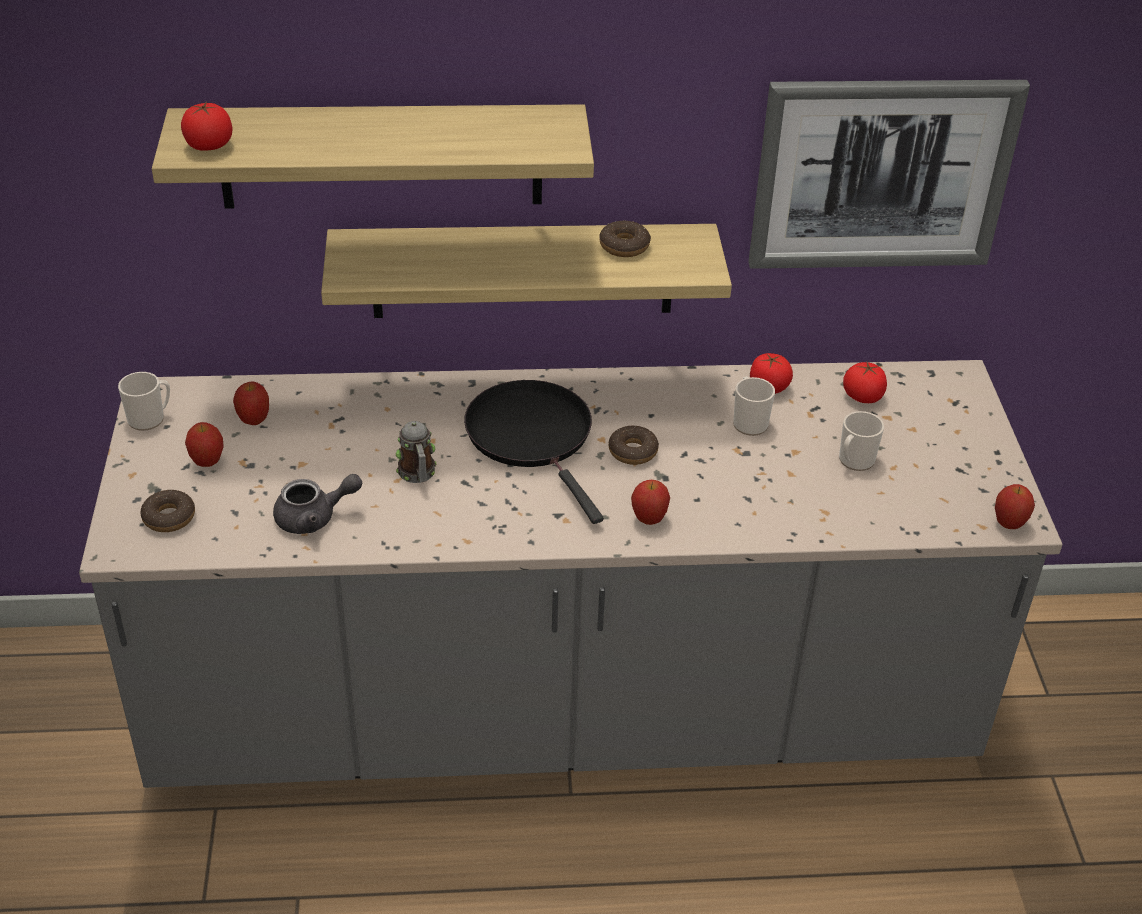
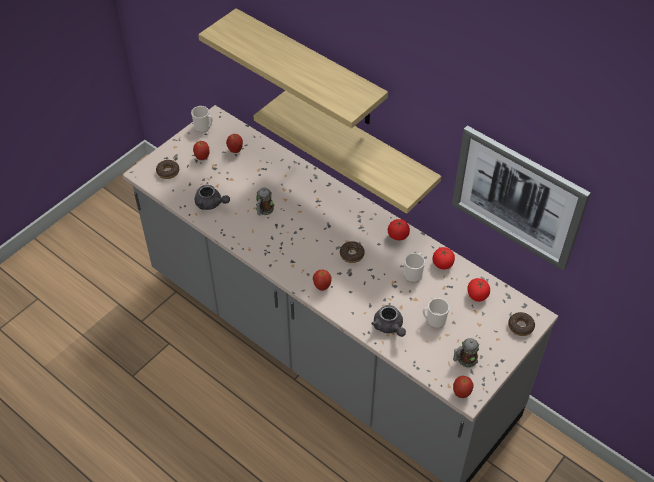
camera: 45 degrees right, 10 degrees up
(209, 146) = (227, 34): tomato -> tomato (398, 235)
(533, 437) = (322, 223): black frying pan -> none
(624, 246) = (388, 163): donut -> donut (520, 326)
(811, 508) = (389, 327): none -> grey teapot
(956, 482) = (464, 360): none -> mug

